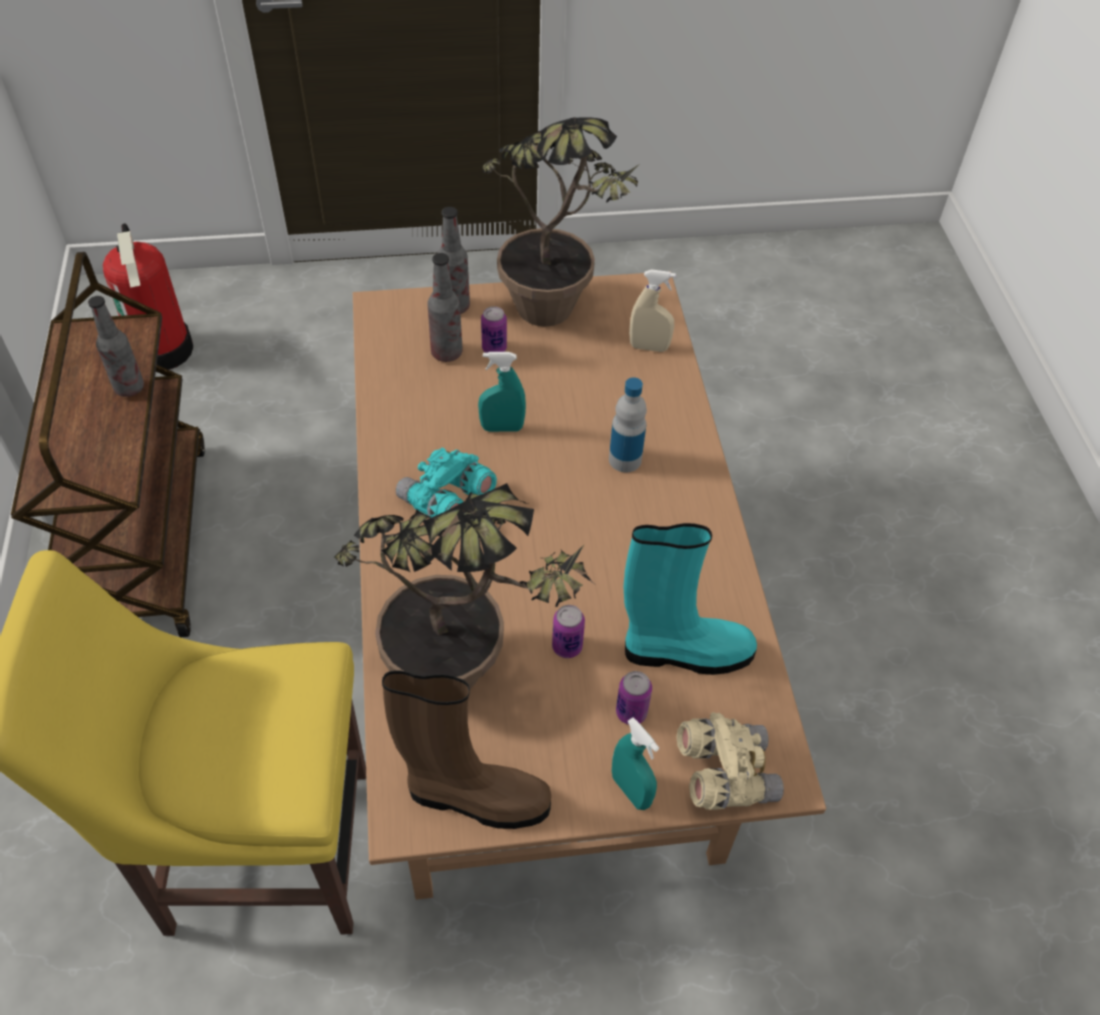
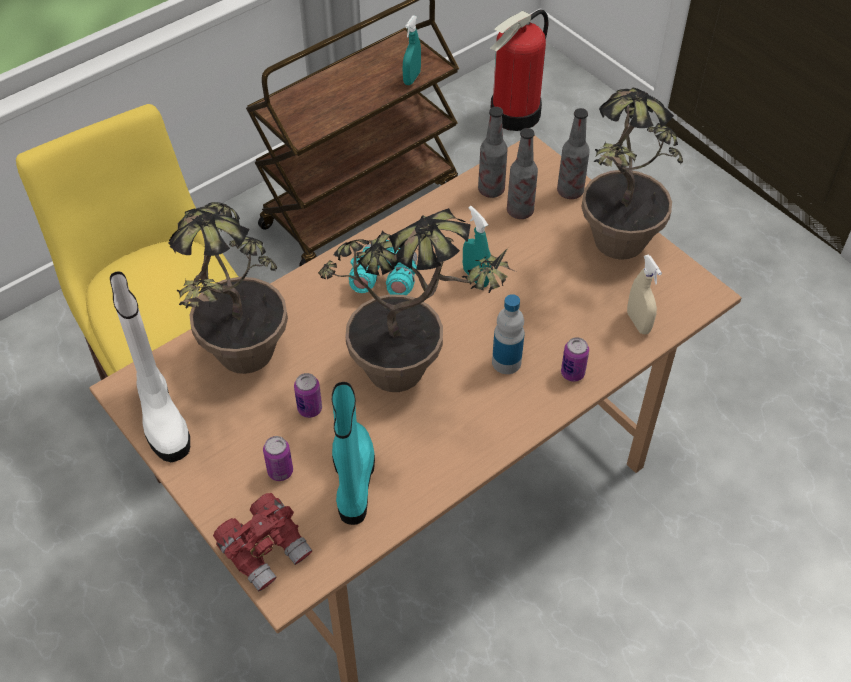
camera: 60 degrees right, 0 degrees up
(129, 388) = (382, 93): bottle -> bottle (491, 190)
(474, 797) = (161, 416): brown boot -> white boot
(494, 348) = (549, 234): can -> can (572, 373)
(593, 541) = (413, 380): none -> potted plant
(631, 790) = (217, 500): turquoise spray bottle -> turquoise spray bottle (412, 78)
(684, 652) = (353, 480): turquoise boot -> turquoise boot turned 150 degrees counterclockwise
(724, 773) = (266, 550): beige binoculars -> red binoculars

